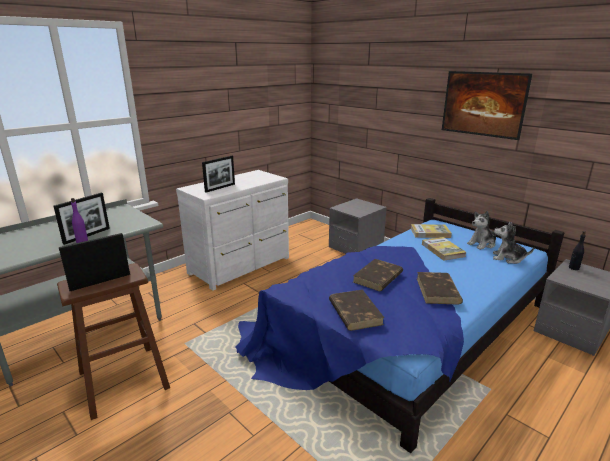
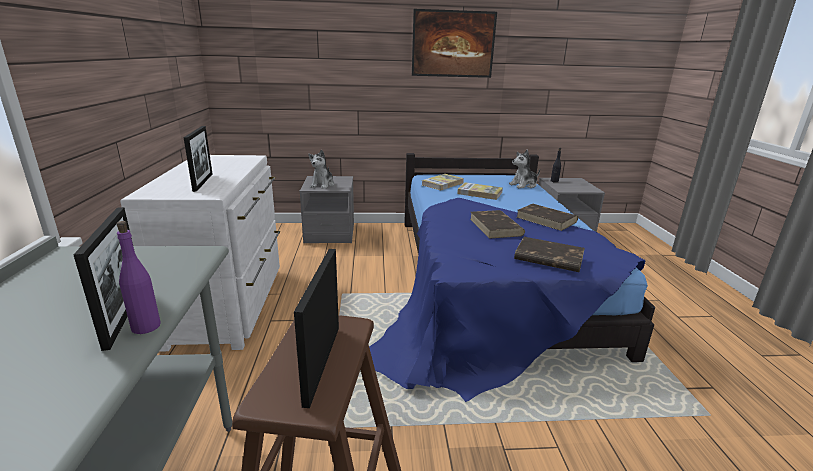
camera: 50 degrees left, 0 degrees up
(482, 244) = (490, 181): plush toy -> plush toy (322, 185)

